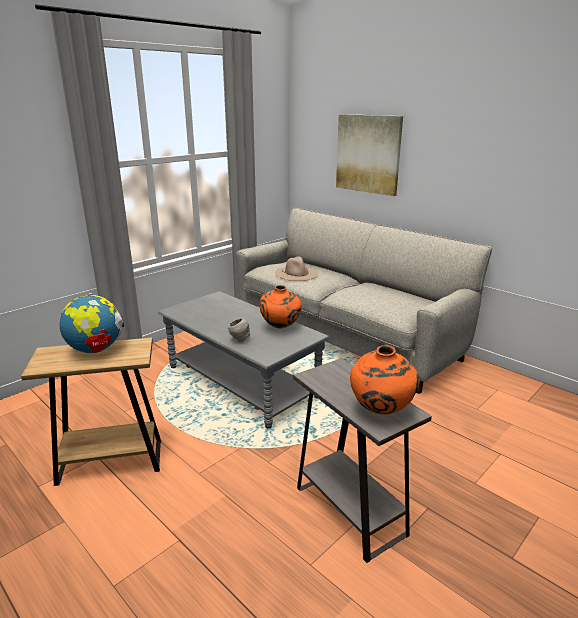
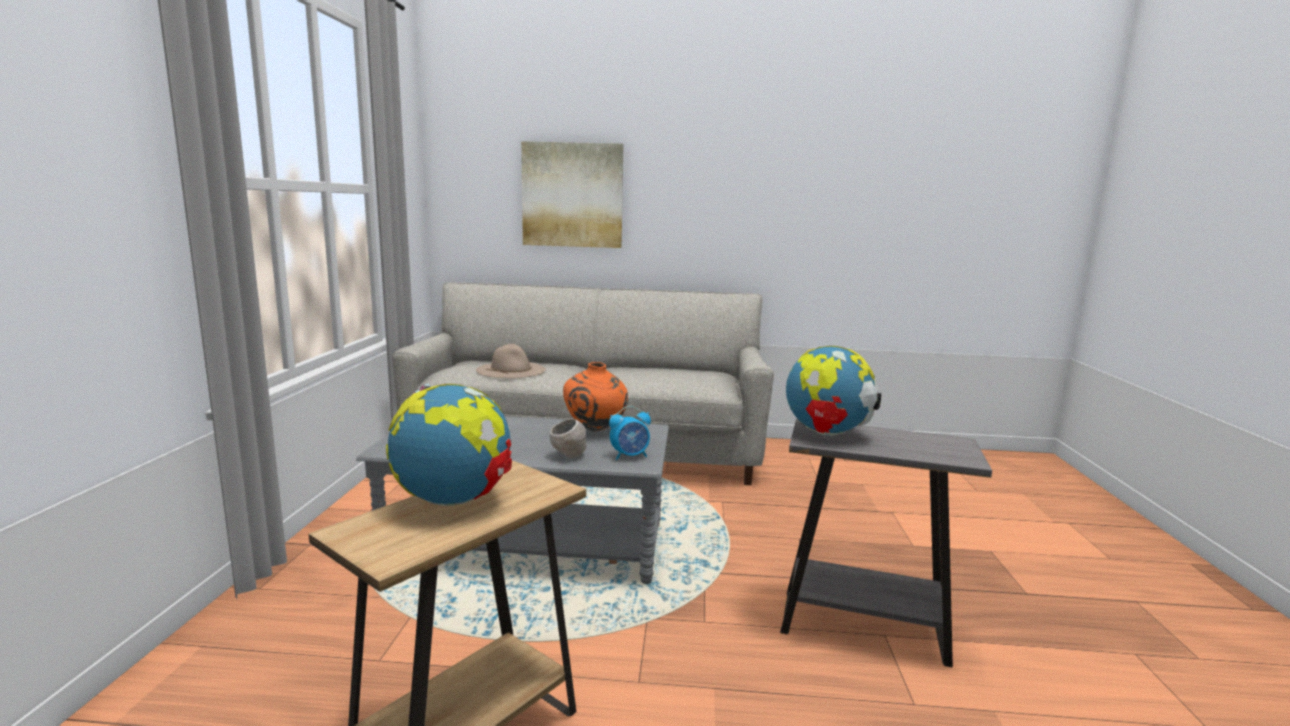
camera: 40 degrees left, 10 degrees down
(269, 350) = (630, 456): none -> alarm clock
(333, 375) = (826, 433): none -> globe
(381, 411) = (937, 447): orange vase -> none

